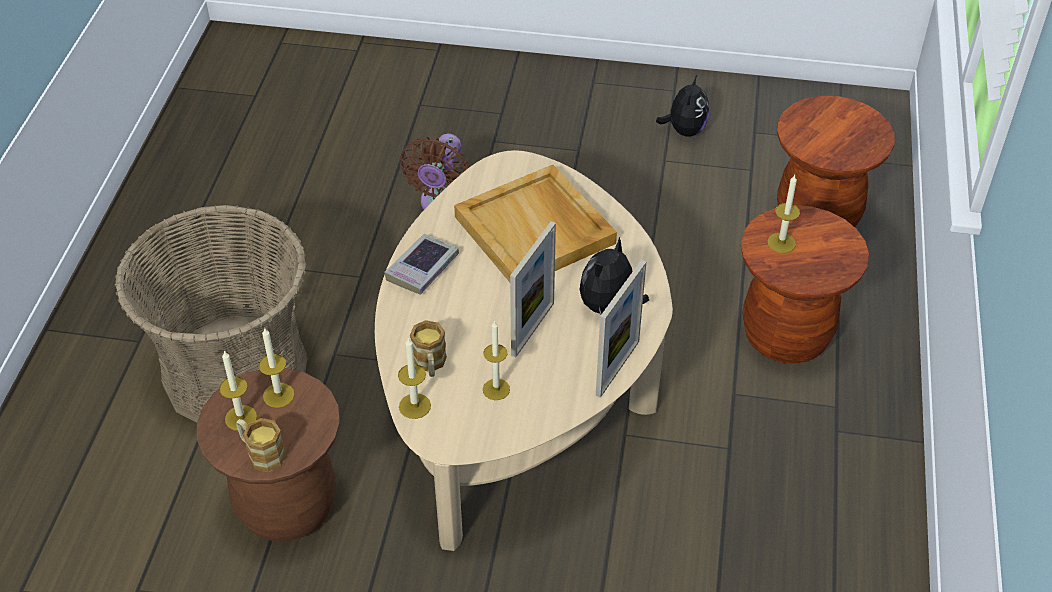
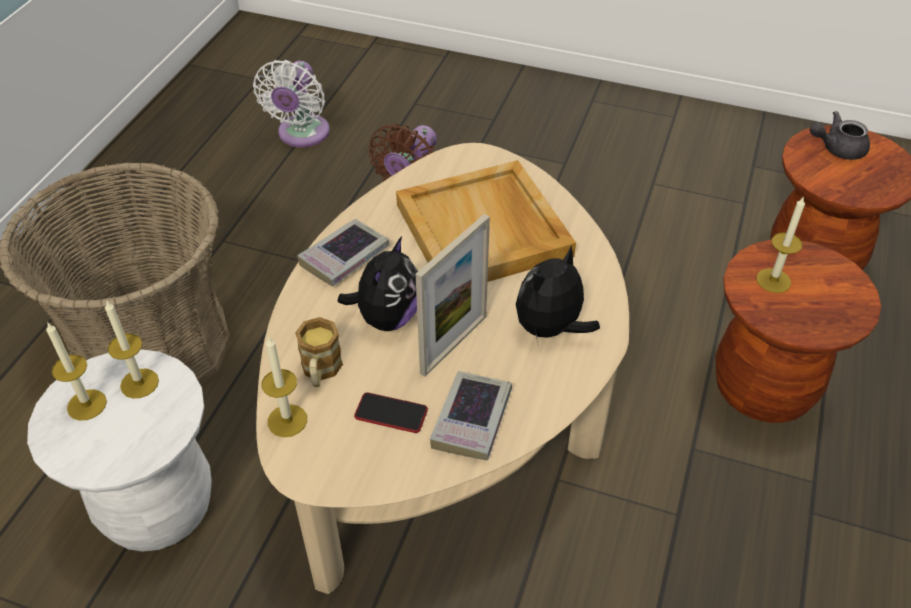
camera: 10 degrees right, 0 degrees up
(261, 453) = (93, 452): mug -> none
(287, 506) = (158, 507): brown stool -> white stool
(316, 151) = (302, 135): none -> white fan
(496, 389) = (391, 413): candle -> phone
(561, 385) = (472, 420): none -> book
(617, 368) = (546, 407): picture frame -> none
(684, 130) = (679, 156): plush toy -> plush toy (387, 317)
(823, 118) = (837, 149): none -> grey teapot

